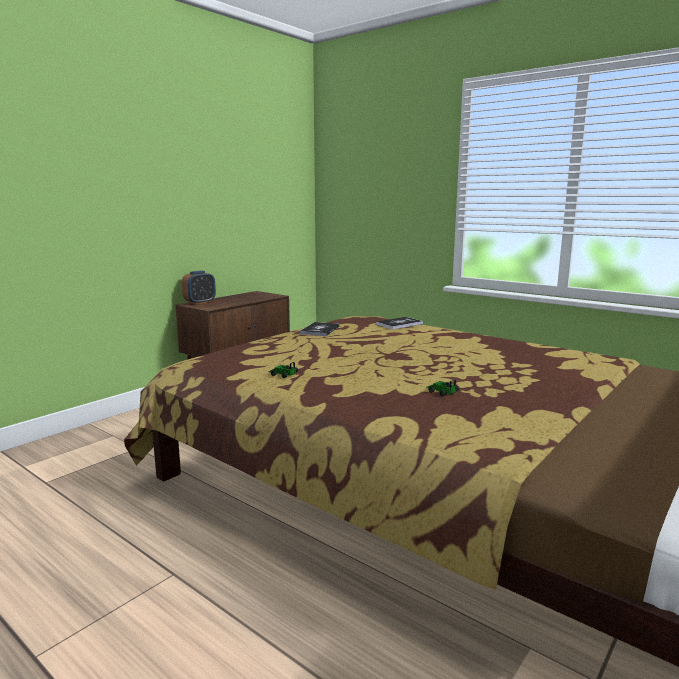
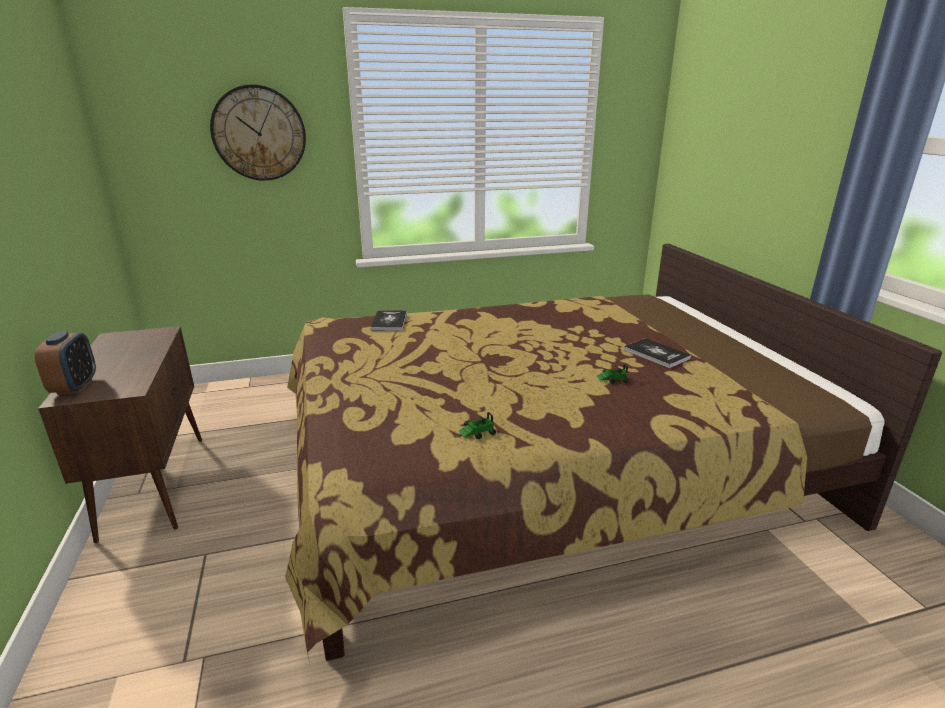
camera: 55 degrees left, 10 degrees up
(320, 330) = (344, 361): book -> book (656, 354)
(396, 179) = (259, 133): none -> wall clock

